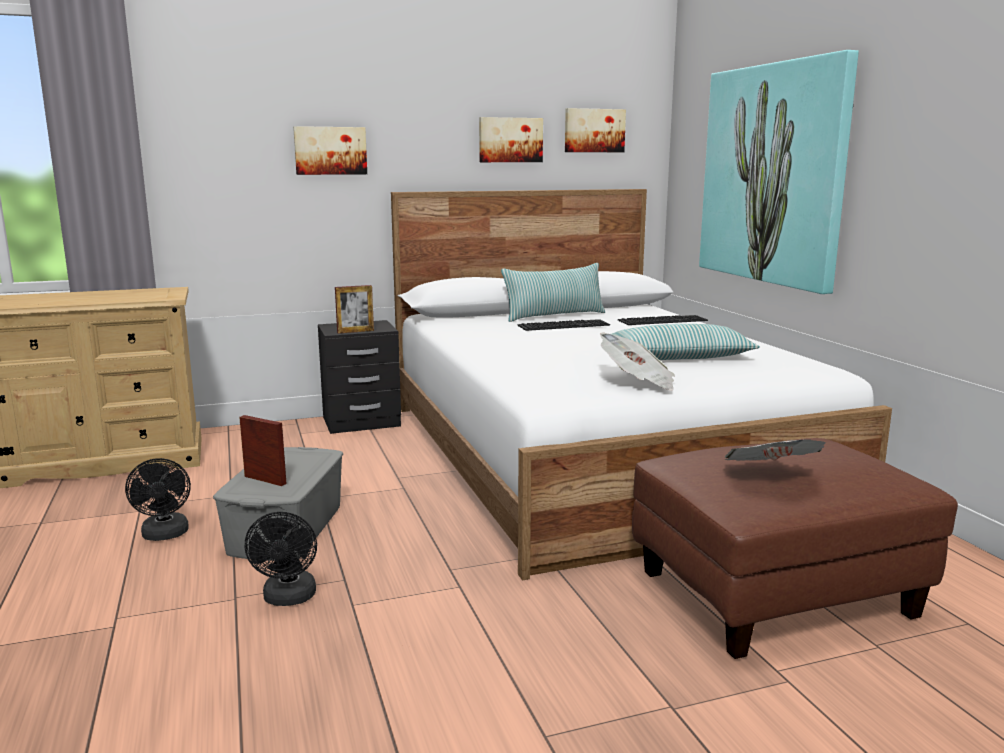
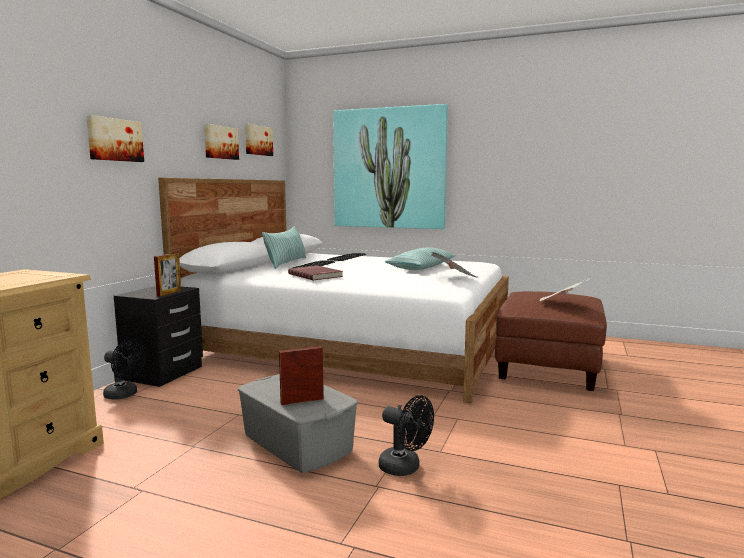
camera: 50 degrees left, 5 degrees down
(165, 535) = (220, 489): black fan -> black fan (125, 395)
(500, 339) = (316, 275): none -> red book

